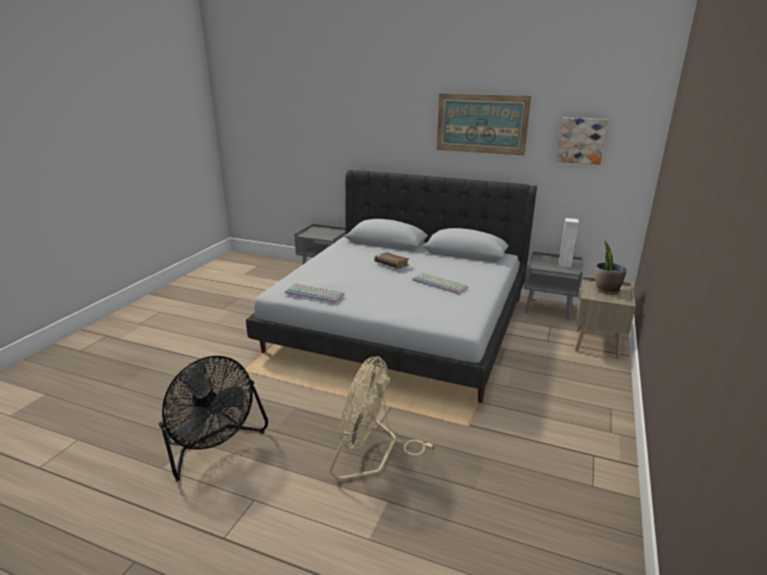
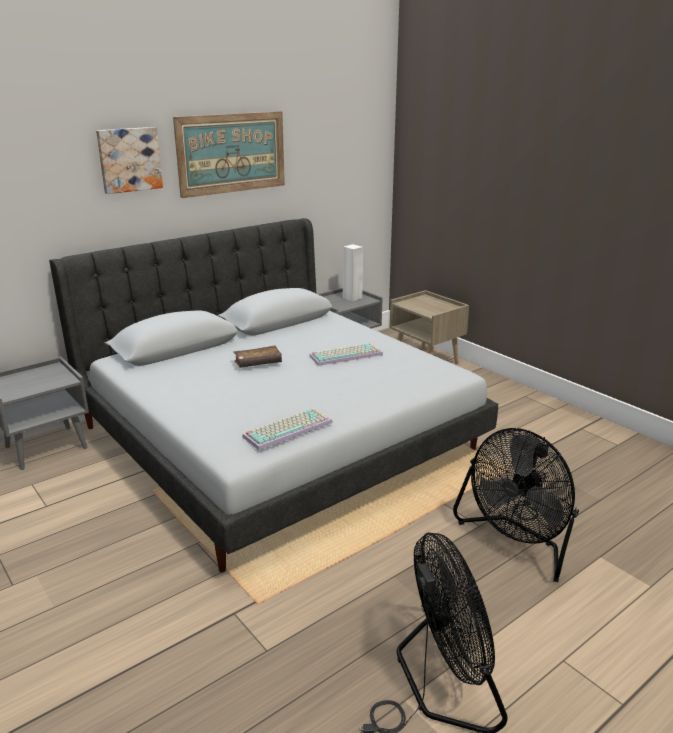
camera: 60 degrees left, 0 degrees up
(376, 450) = (515, 538): beige fan -> black fan
(581, 140) = (332, 157): picture -> picture (129, 159)
(606, 290) = (424, 303): potted plant -> none

